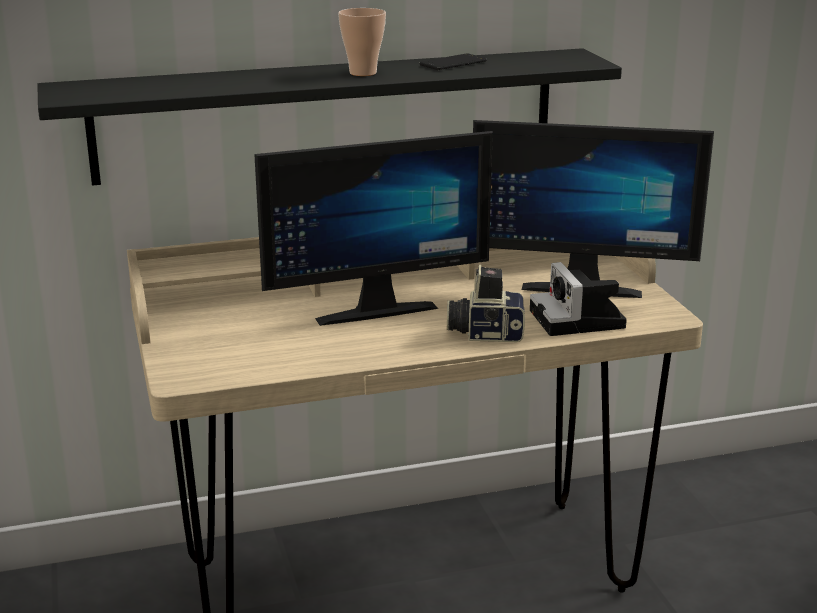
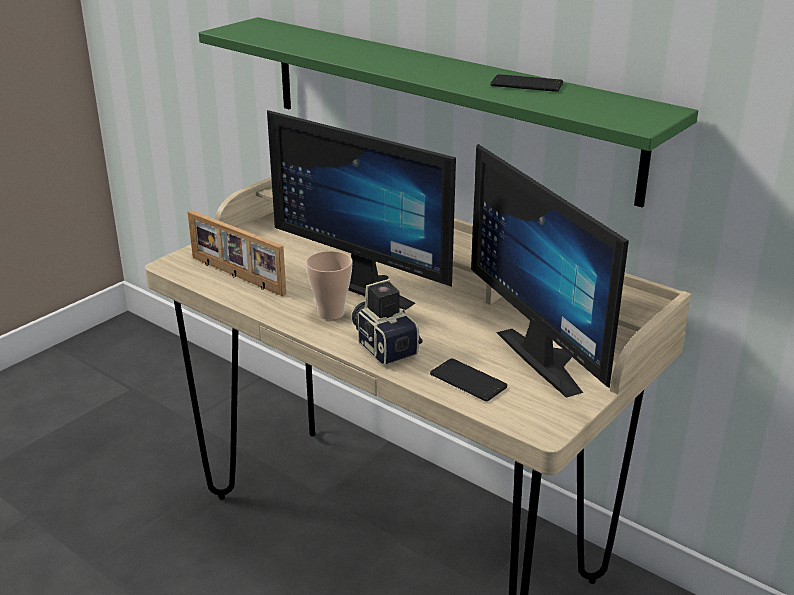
camera: 55 degrees right, 5 degrees up
(259, 357) = (236, 276): none -> picture frame
(328, 115) = (443, 104): black shelf -> green shelf
(363, 73) = (434, 70): cup -> cup (331, 313)
(579, 320) = (468, 381): camera -> phone

